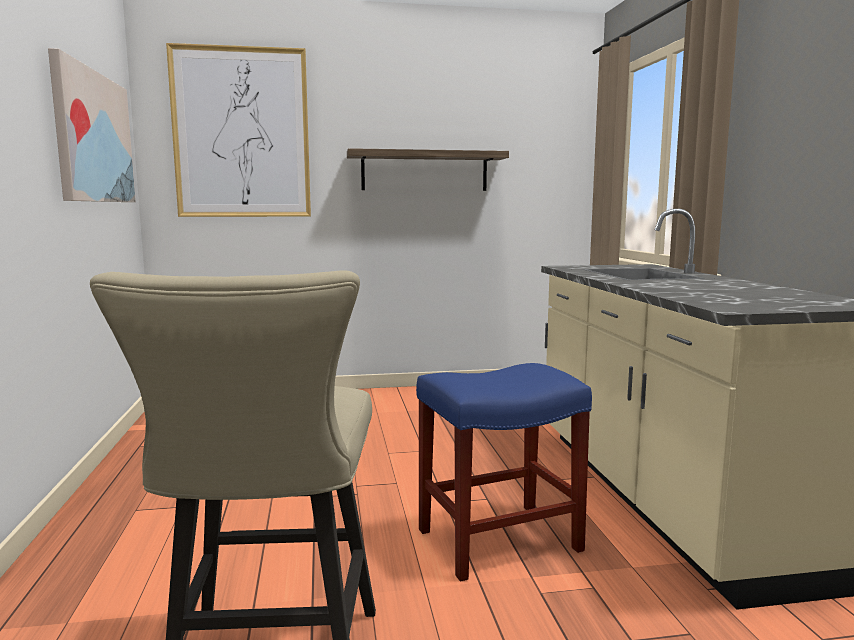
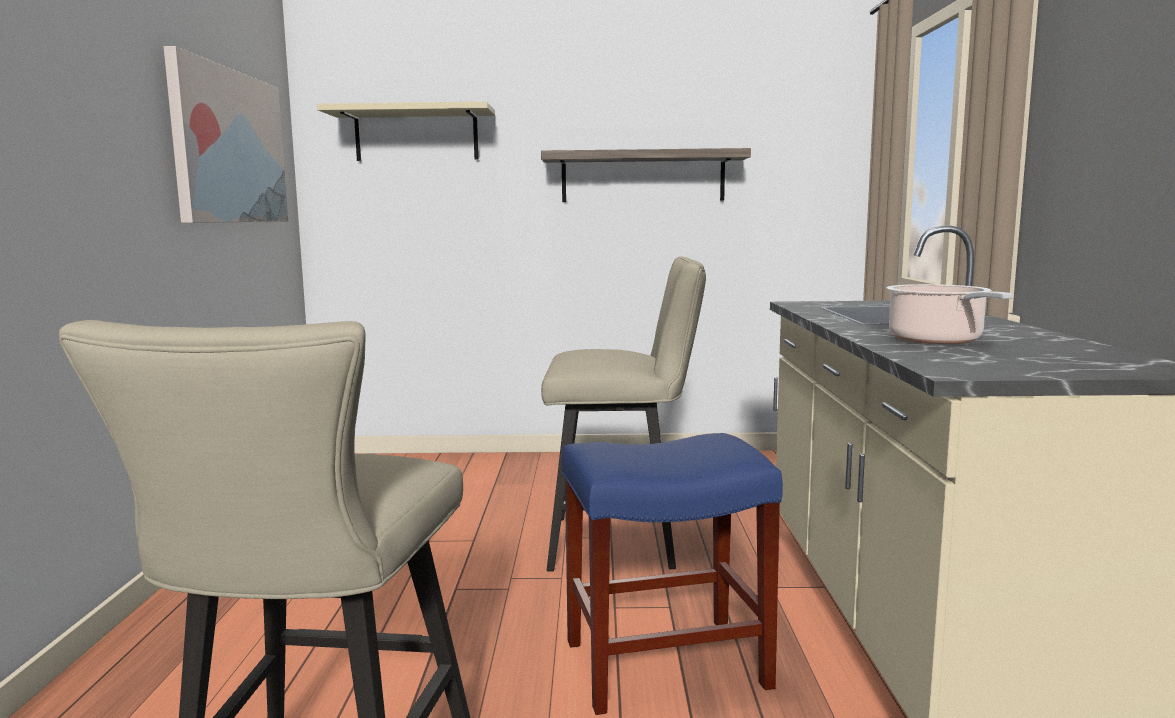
camera: 10 degrees right, 0 degrees up
(241, 133) = (416, 135): picture -> beige shelf
(435, 454) = (624, 543): none -> beige stool
(694, 289) = (938, 340): none -> cooking pot

